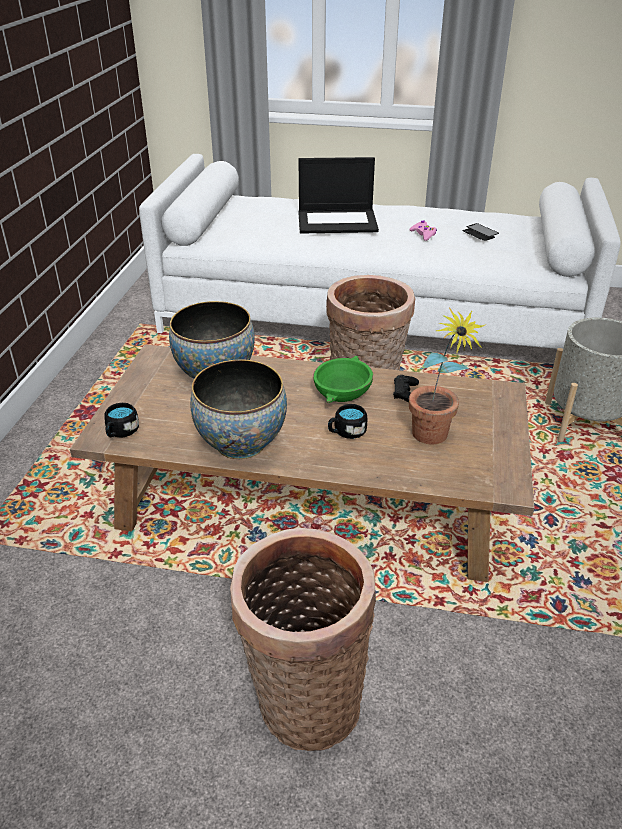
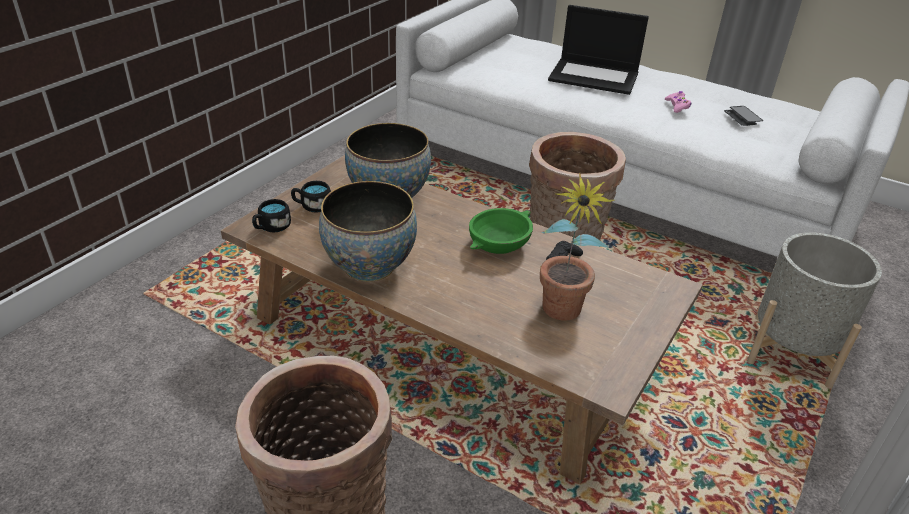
camera: 20 degrees right, 0 degrees up
(346, 432) = (476, 283): black mug -> black mug (312, 206)

